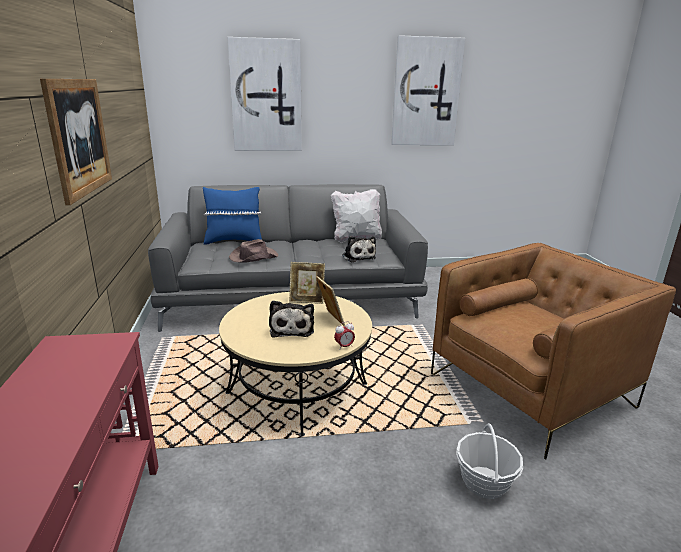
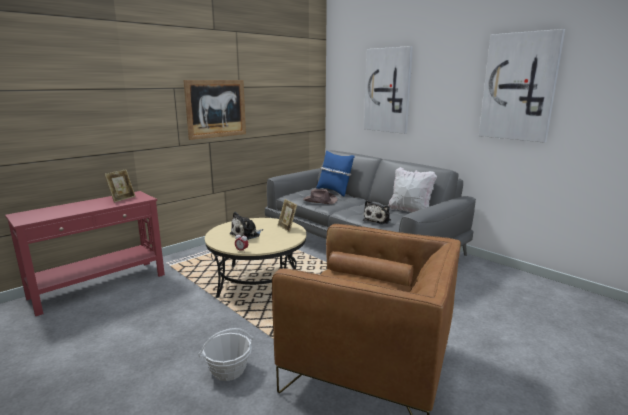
camera: 55 degrees right, 5 degrees down
(330, 319) = (271, 239): picture frame -> picture frame (122, 199)

